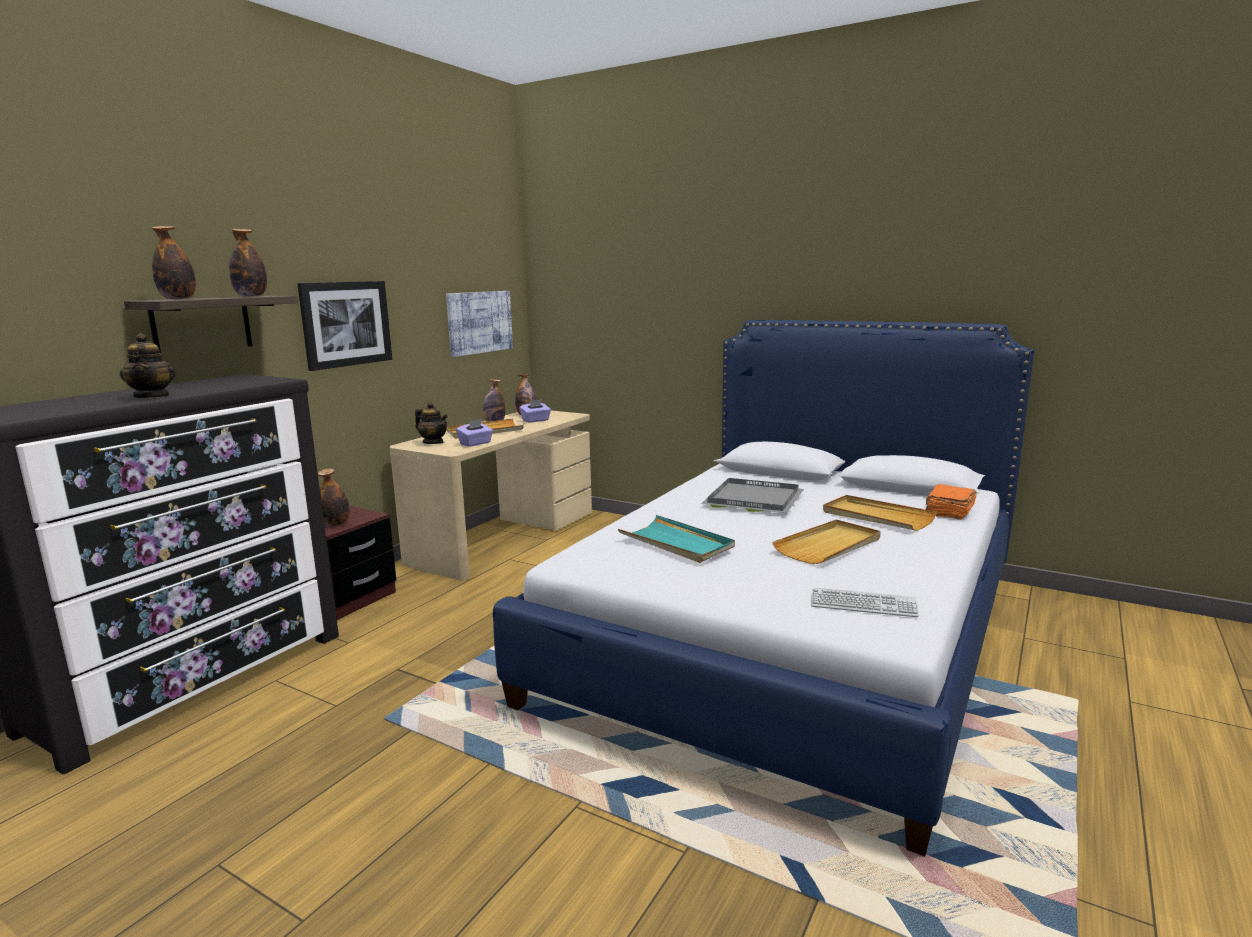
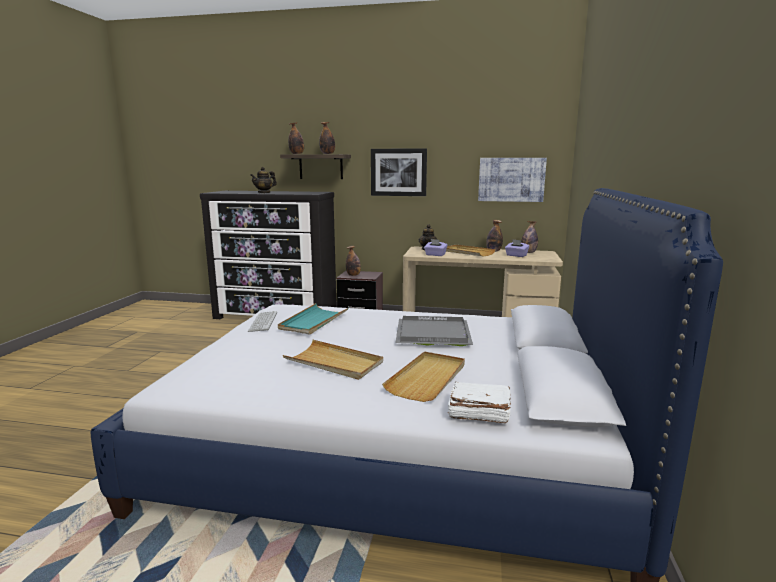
camera: 70 degrees right, 0 degrees up
(863, 604) = (216, 376): keyboard -> keyboard (263, 322)
(949, 511) = (478, 413): orange book -> white book

